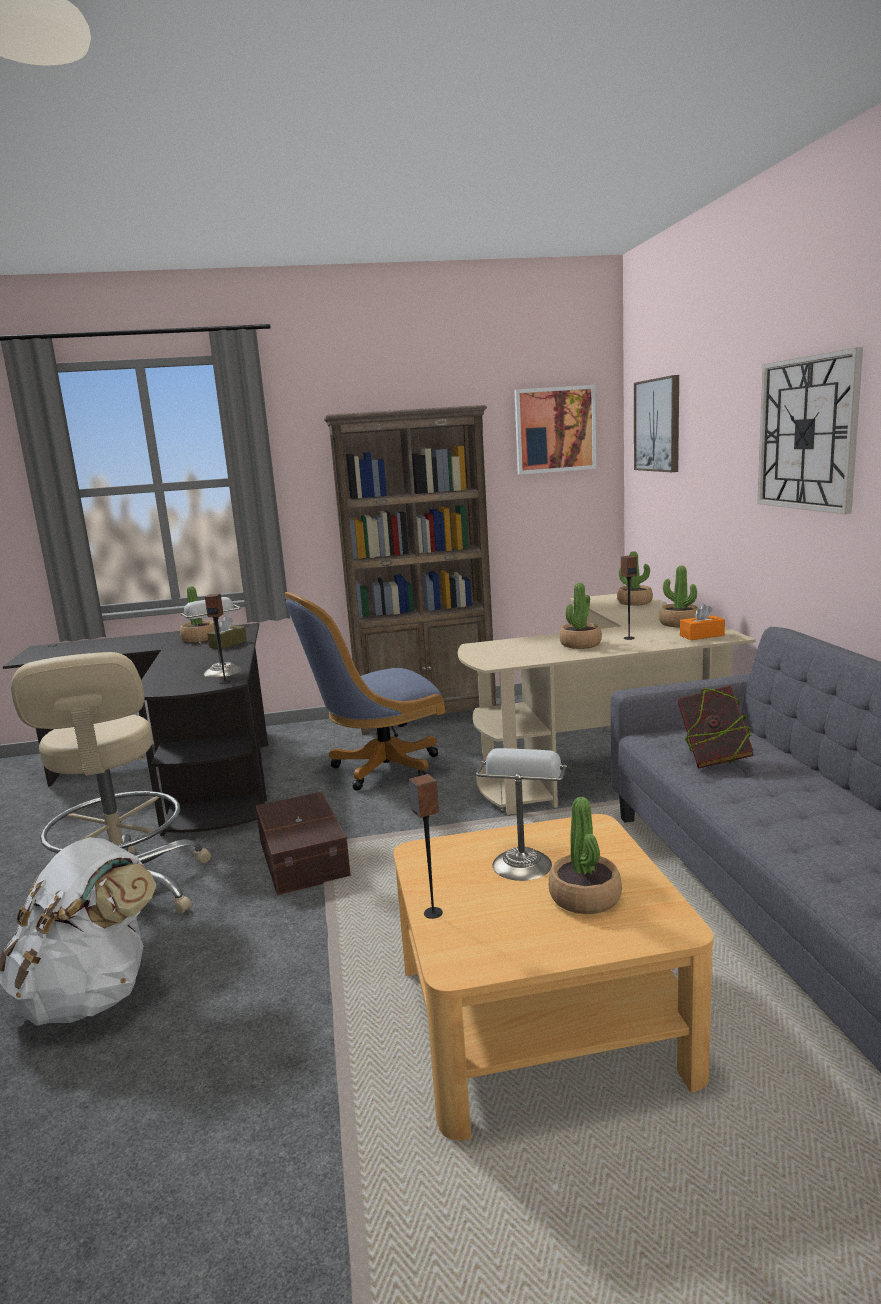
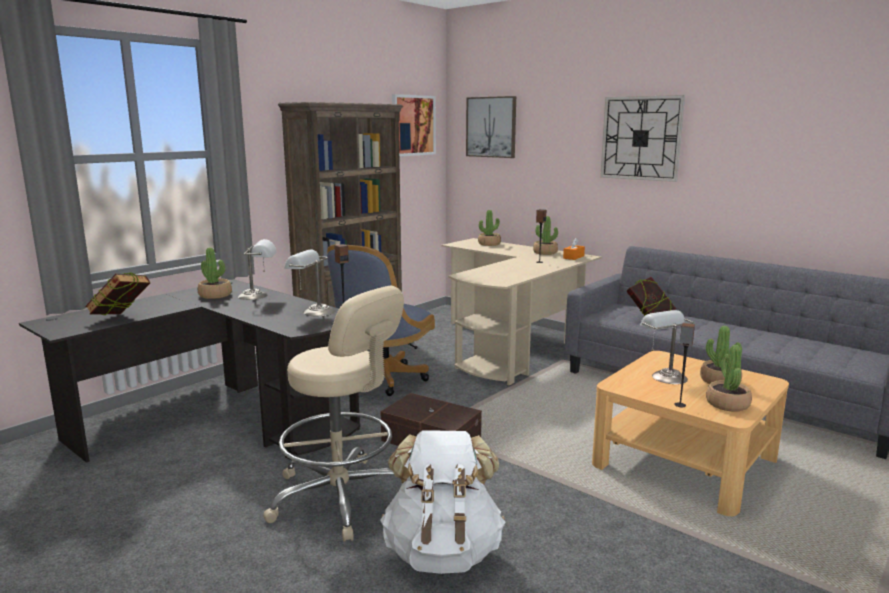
camera: 40 degrees left, 0 degrees up
(85, 653) = (121, 318): none -> book
(228, 644) = (259, 295): brown tissue box -> white table lamp
(580, 644) = (522, 268): potted plant -> potted plant (727, 404)

